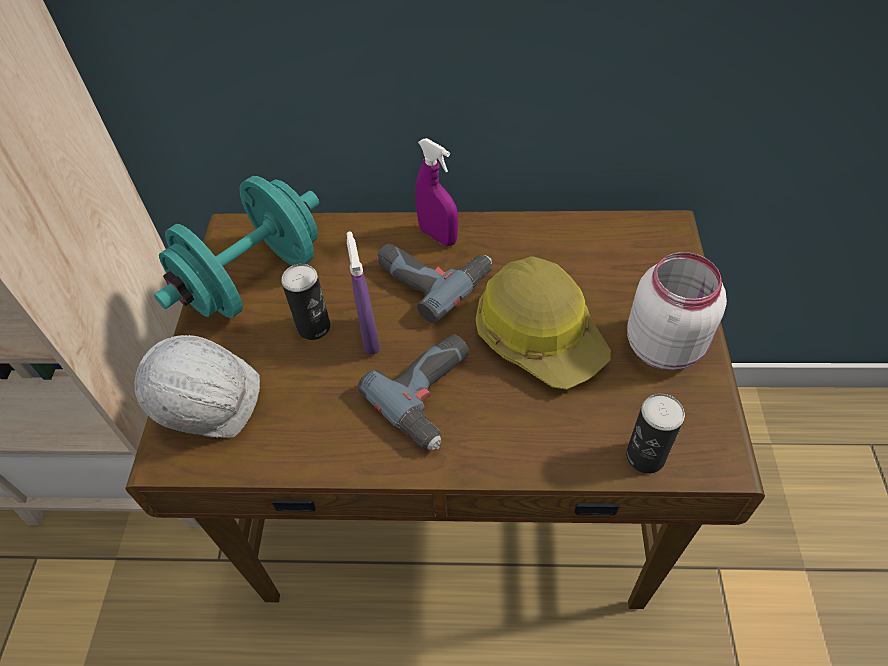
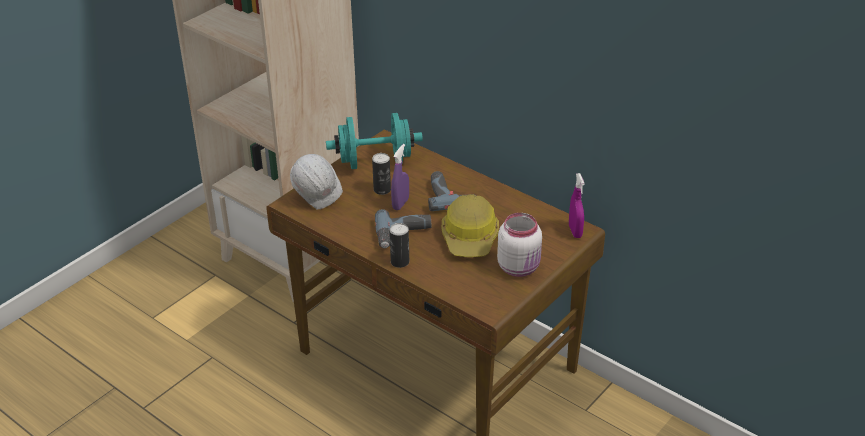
camera: 35 degrees right, 15 degrees down
(438, 236) = (470, 183): purple spray bottle -> purple spray bottle (575, 231)
(645, 456) = (463, 294): can -> can (400, 262)

